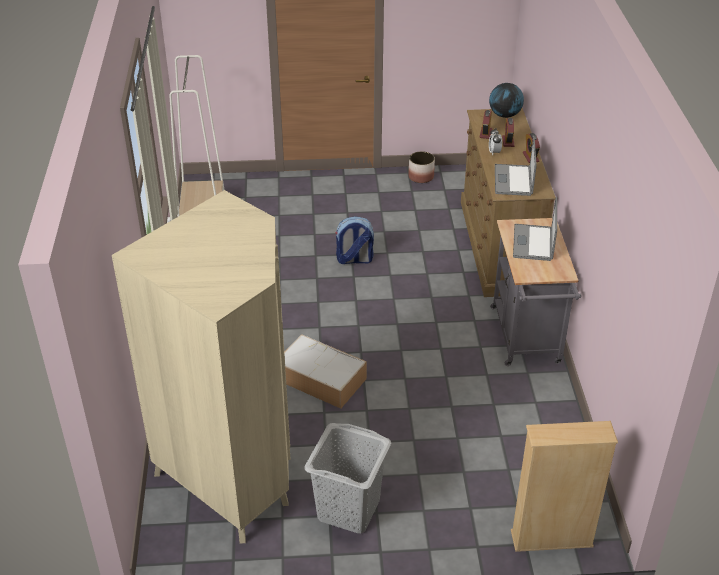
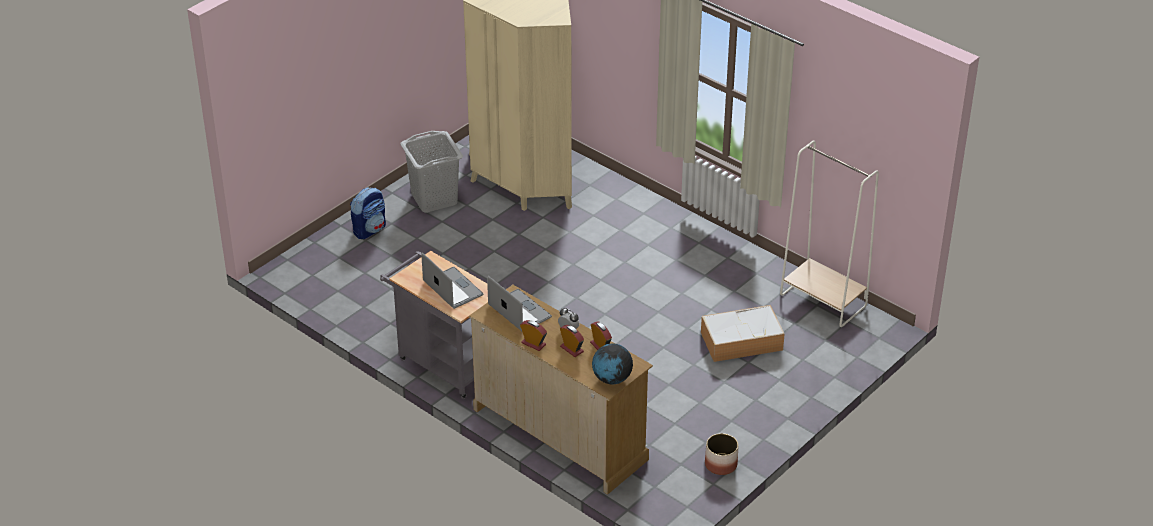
camera: 135 degrees right, 0 degrees up
(319, 379) = (550, 249): storage box -> storage box (742, 341)
(354, 260) = (653, 344): backpack -> backpack (369, 229)
(551, 539) = (301, 253): beige bookcase -> none

